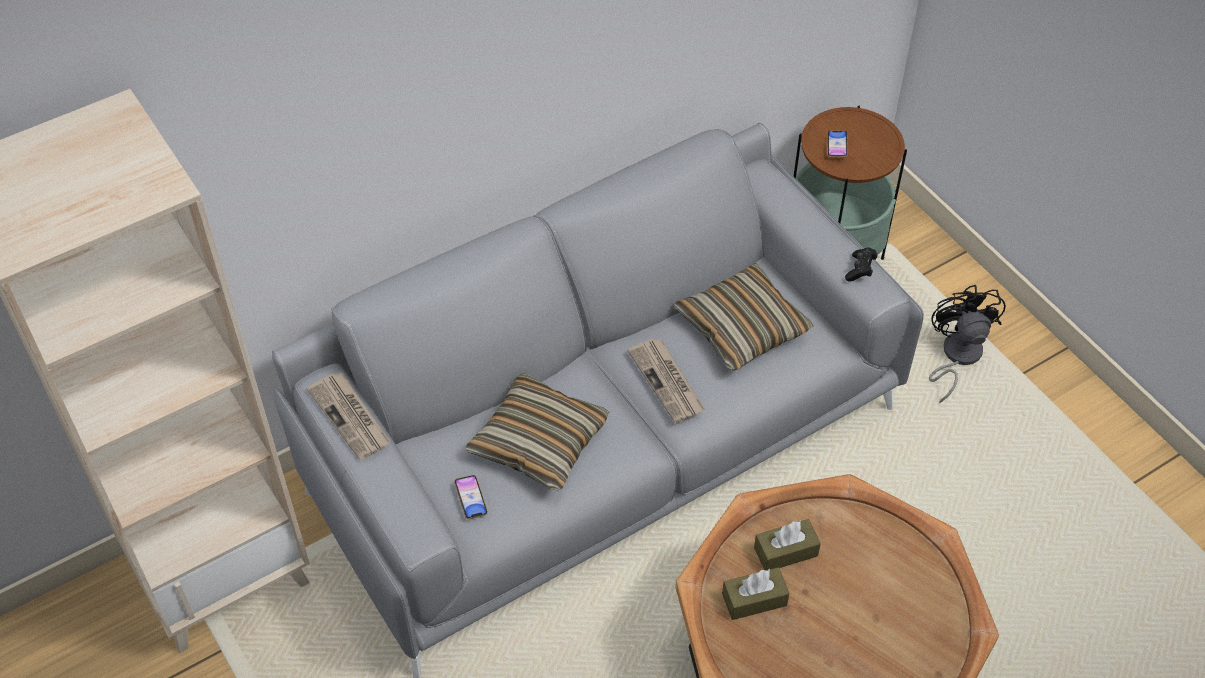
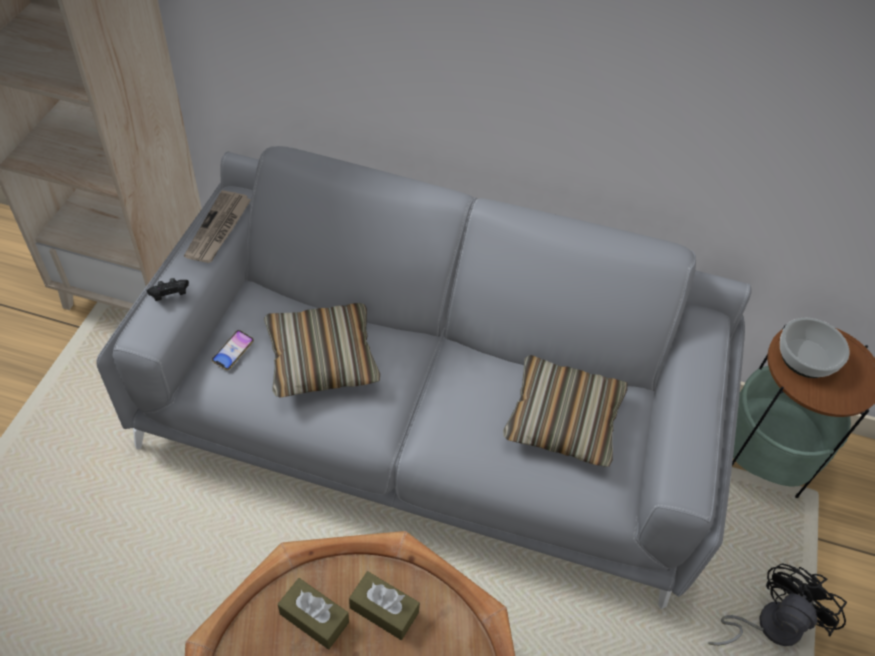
camera: 45 degrees right, 0 degrees up
(667, 382) = (456, 404): newspaper -> none
(837, 146) = (806, 358): phone -> bowl
(860, 270) = (695, 458): black game controller -> black game controller (170, 295)

